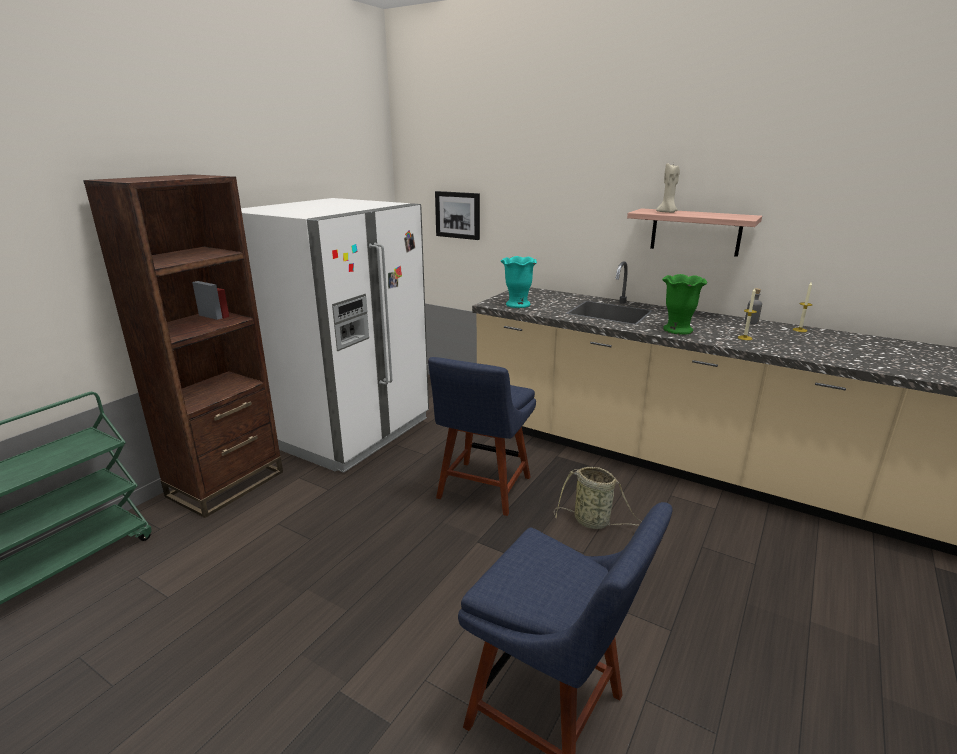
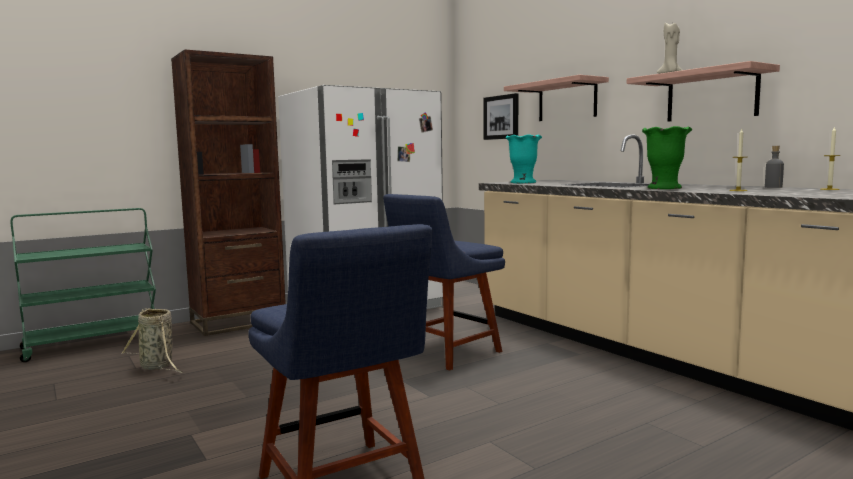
camera: 25 degrees right, 15 degrees down
(540, 211) = (567, 101): none -> shelf
(594, 522) = (536, 387): basket -> basket (157, 367)

